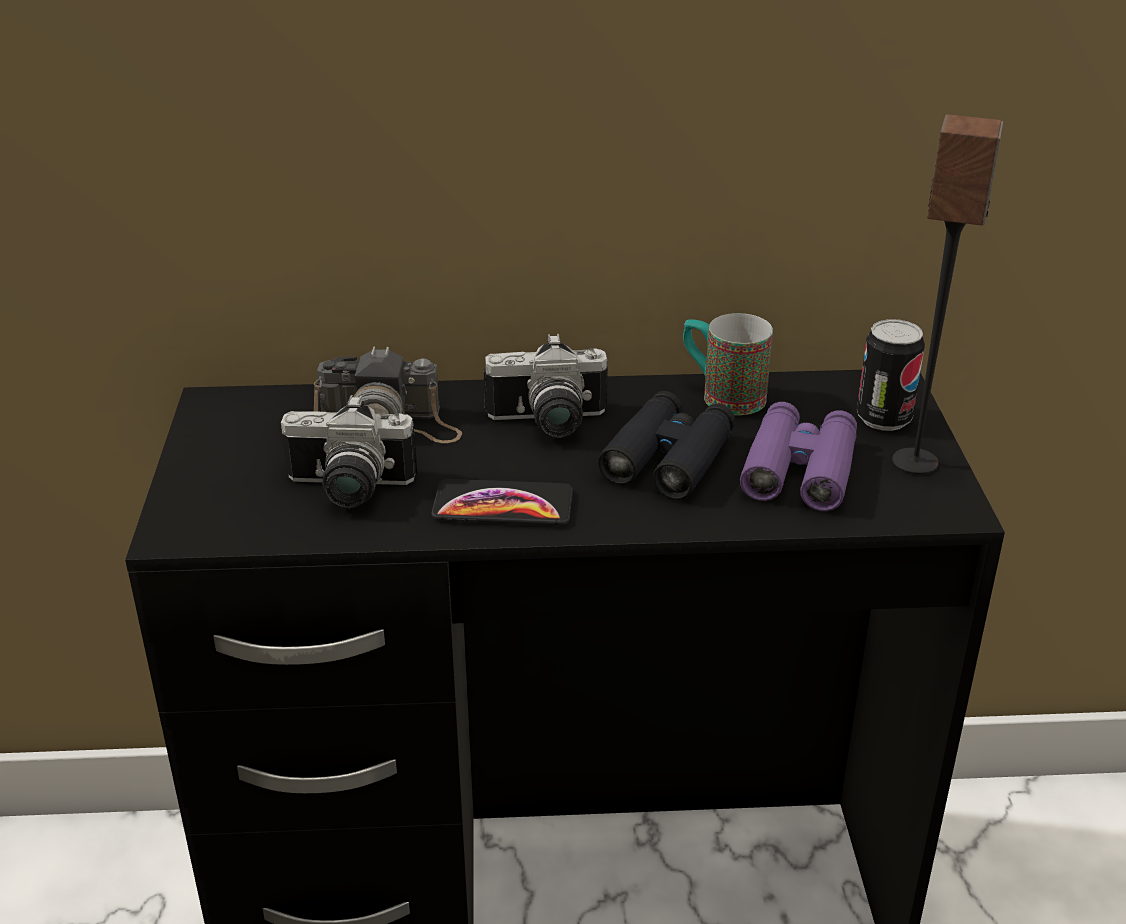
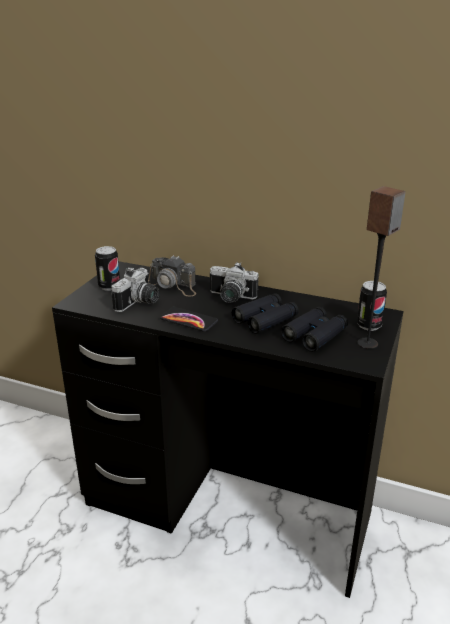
camera: 25 degrees right, 5 degrees down
(230, 463) = (109, 286): none -> can
(347, 490) = (139, 303): camera -> camera turned 90 degrees counterclockwise
(721, 395) = (307, 303): mug -> none
(799, 470) = (314, 335): purple binoculars -> black binoculars

